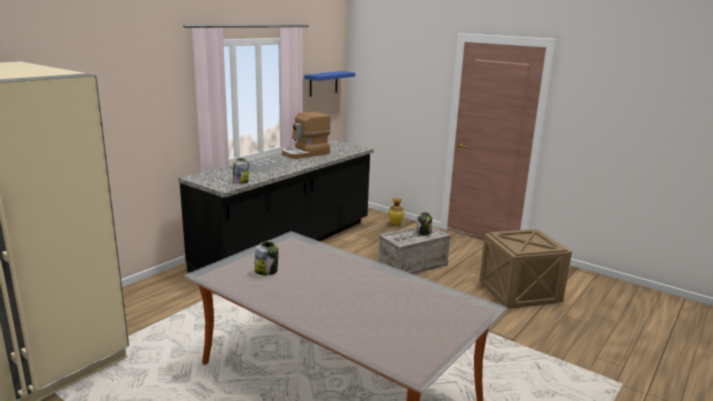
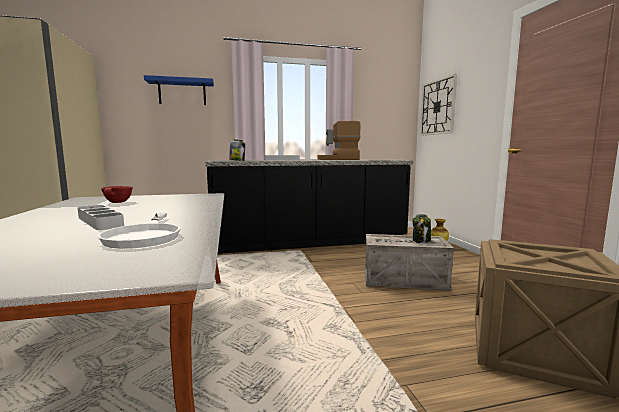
camera: 40 degrees right, 10 degrees down
(266, 271) = (118, 202): jar -> red bowl
(323, 83) = (385, 107): blue shelf -> blue shelf (182, 92)
(347, 294) = (100, 221): none -> grey tray
(376, 87) = (437, 107): none -> wall clock
(412, 295) = (145, 235): none -> white frying pan

